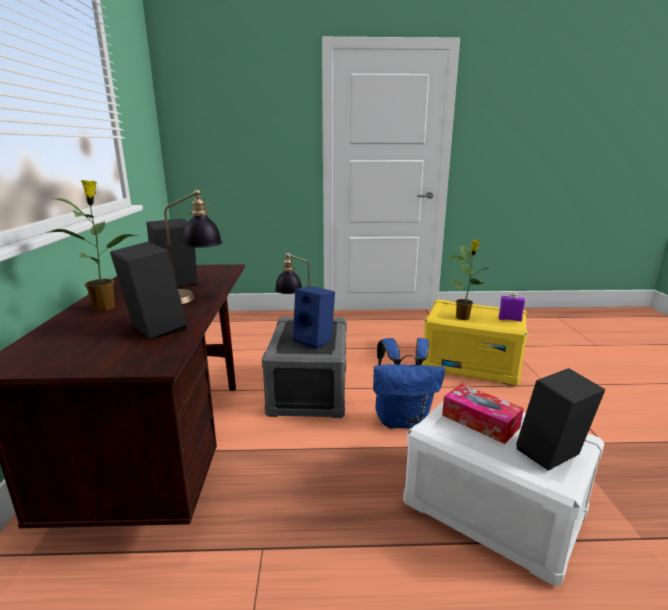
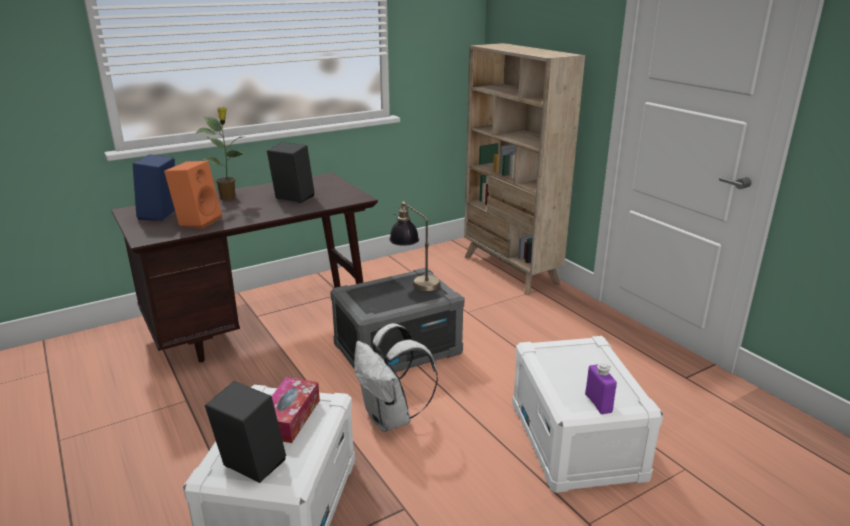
camera: 60 degrees right, 5 degrees up
(153, 329) = (198, 221): black speaker -> orange speaker
(192, 298) = (266, 212): table lamp -> none
(255, 319) = (510, 270): none -> beige bookcase
(315, 340) = (388, 299): blue speaker -> blue speaker (161, 215)
(402, 420) = (391, 418): blue backpack -> white backpack
(463, 318) = (559, 367): potted plant -> none
(471, 364) = (577, 441): yellow storage box -> white storage box

